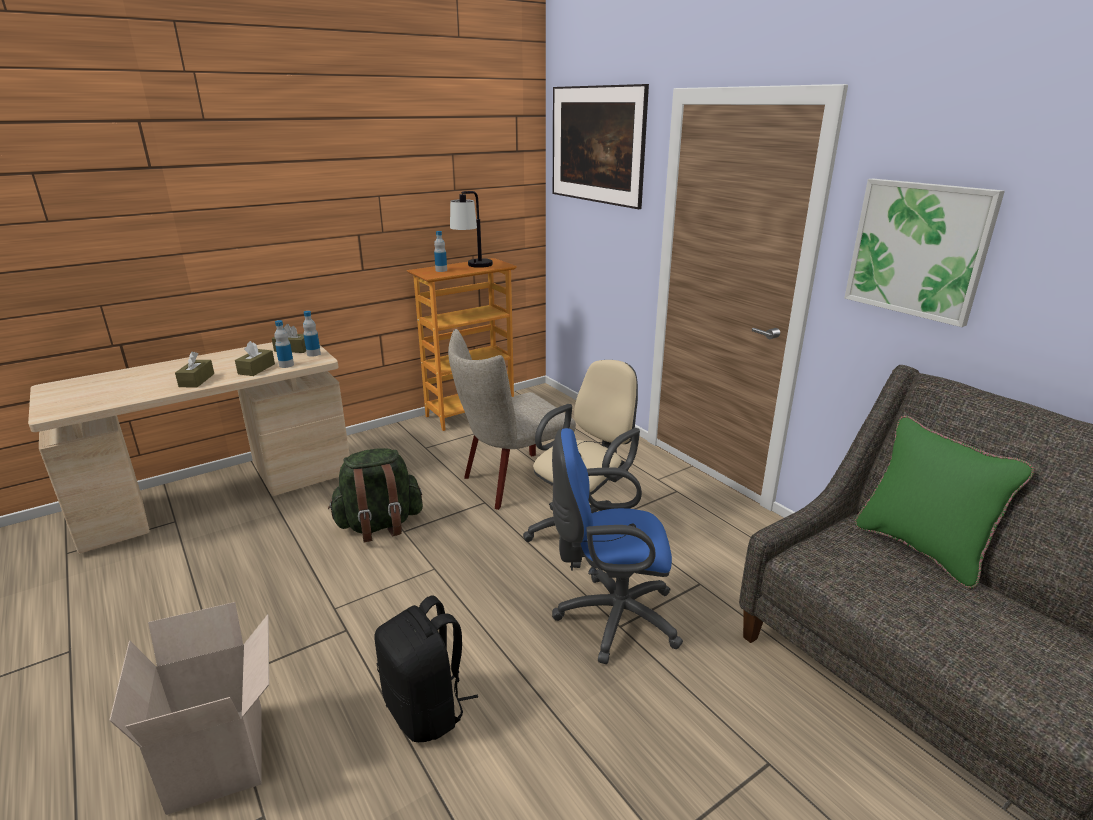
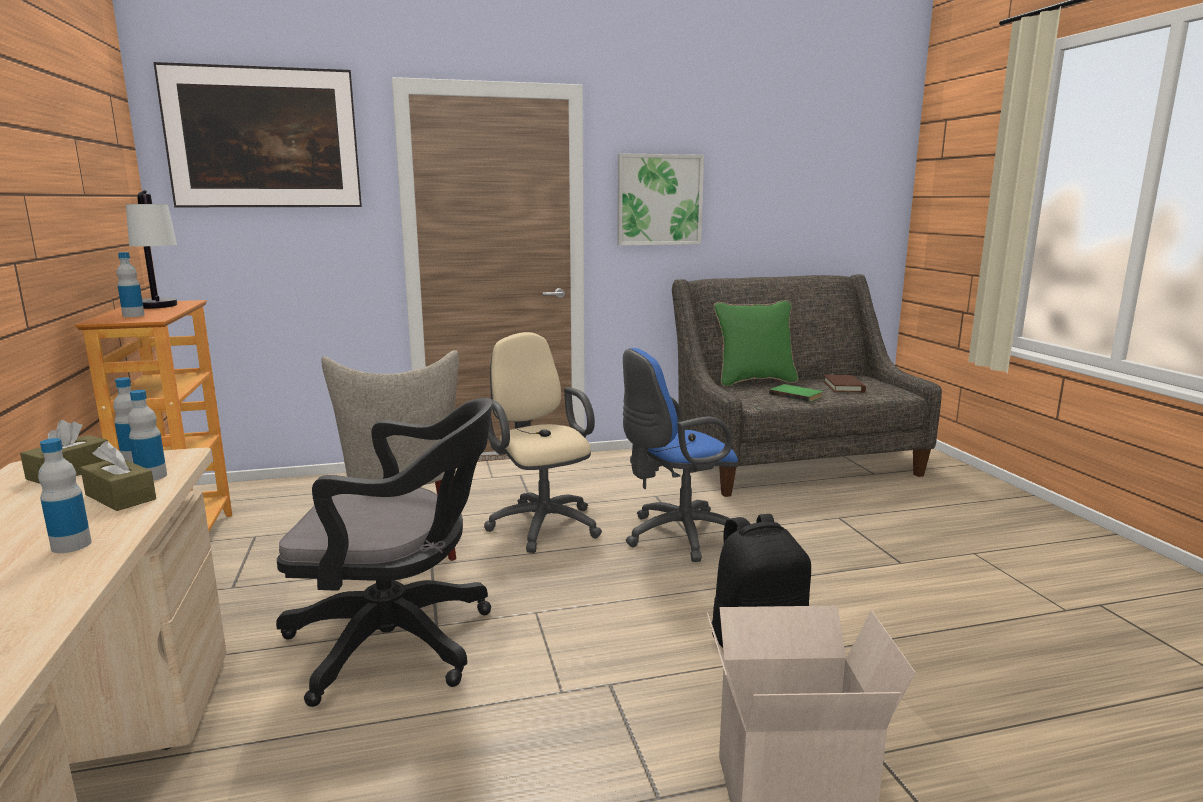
camera: 70 degrees left, 10 degrees down
(197, 380) = (71, 545): brown tissue box -> bottle
(379, 525) = (401, 643): green backpack -> black office chair
(610, 618) = (676, 536): blue office chair -> blue office chair turned 45 degrees clockwise
(891, 595) = (796, 395): none -> green book
(1013, 644) = (843, 386): none -> brown book

